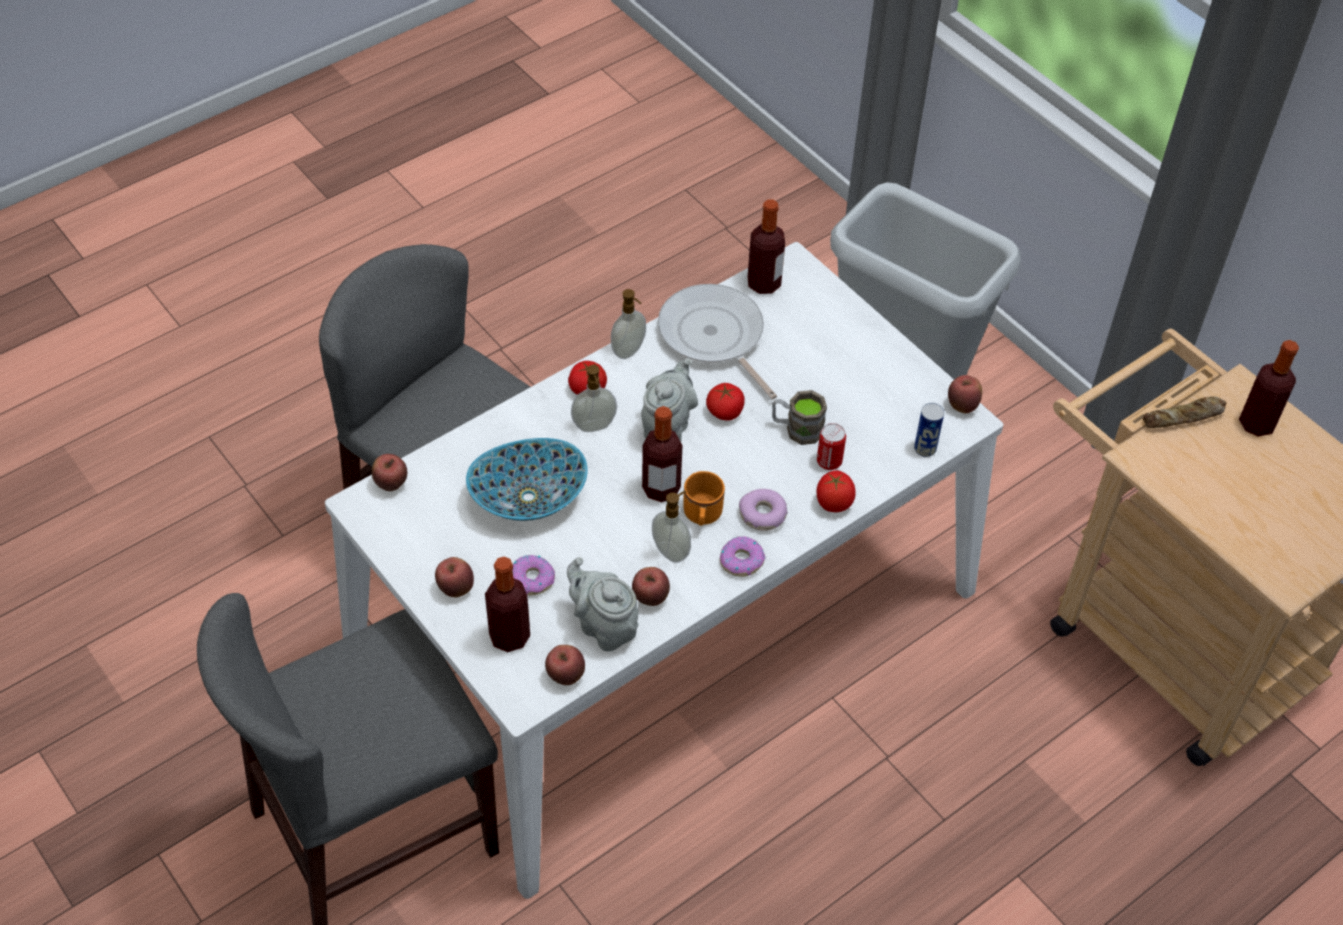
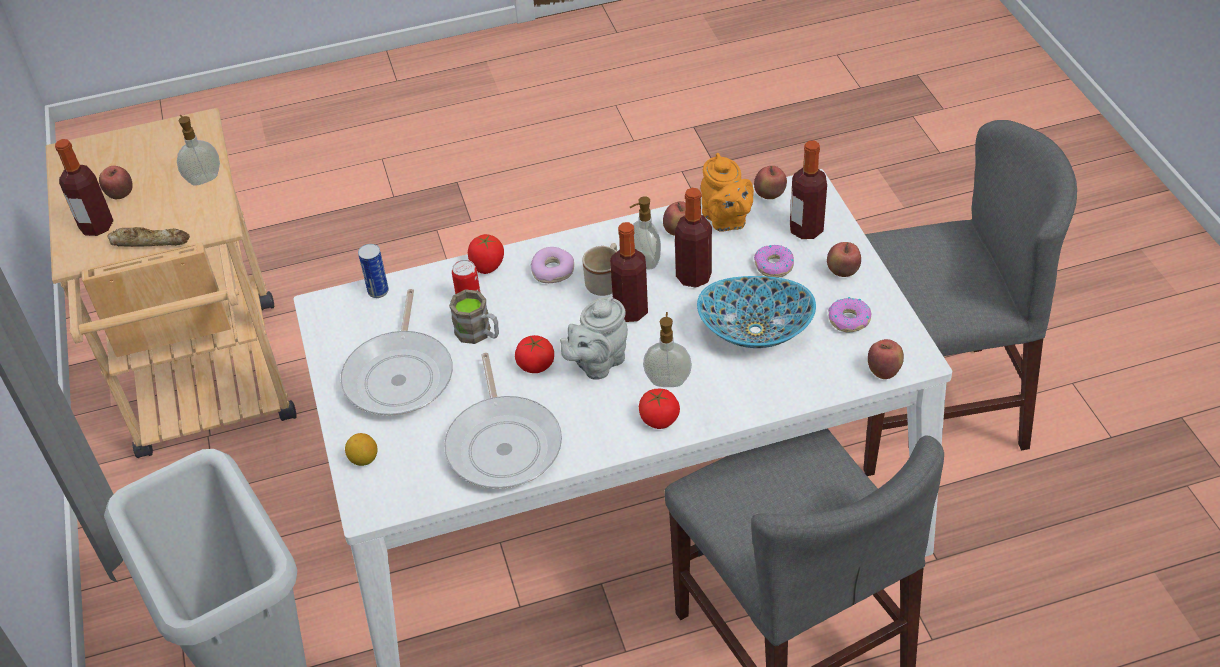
camera: 155 degrees left, 5 degrees down
(604, 626) = (726, 220): grey teapot -> orange teapot
(629, 351) = (598, 450): soap dispenser -> soap dispenser (203, 178)
(702, 516) = (606, 281): orange mug -> beige mug
(741, 561) = (591, 241): donut -> donut (849, 320)
(764, 283) = (415, 492): bottle -> bottle (693, 276)
(823, 297) = (364, 459): none -> lemon
(843, 373) = (400, 375): none -> frying pan
(962, 406) = (316, 319): apple -> apple (121, 195)

